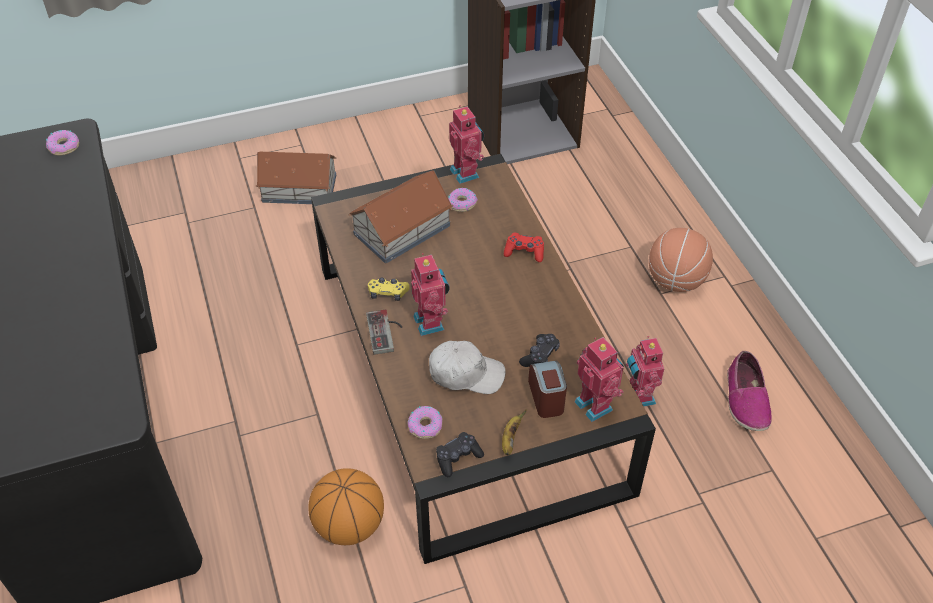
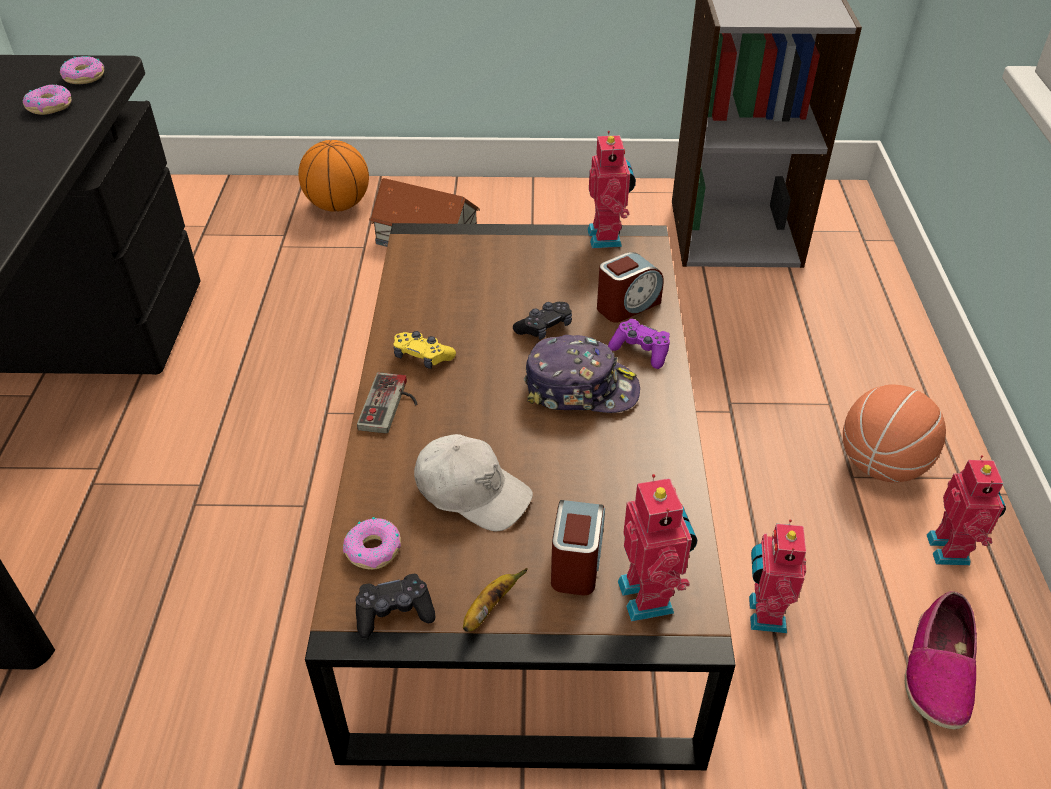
camera: 20 degrees right, 5 degrees down
(349, 525) = (264, 670): basketball -> basketball (338, 205)
(401, 230) = (483, 284): toy house -> none
(431, 322) = (460, 409): toy robot -> toy robot (951, 549)
(461, 203) = (582, 271): donut -> donut (50, 106)
(499, 288) = (581, 388): none -> cap
(502, 221) = (627, 305): none -> alarm clock
(524, 252) = (640, 350): red game controller -> purple game controller
(540, 355) = (596, 496): black game controller -> black game controller (544, 327)

